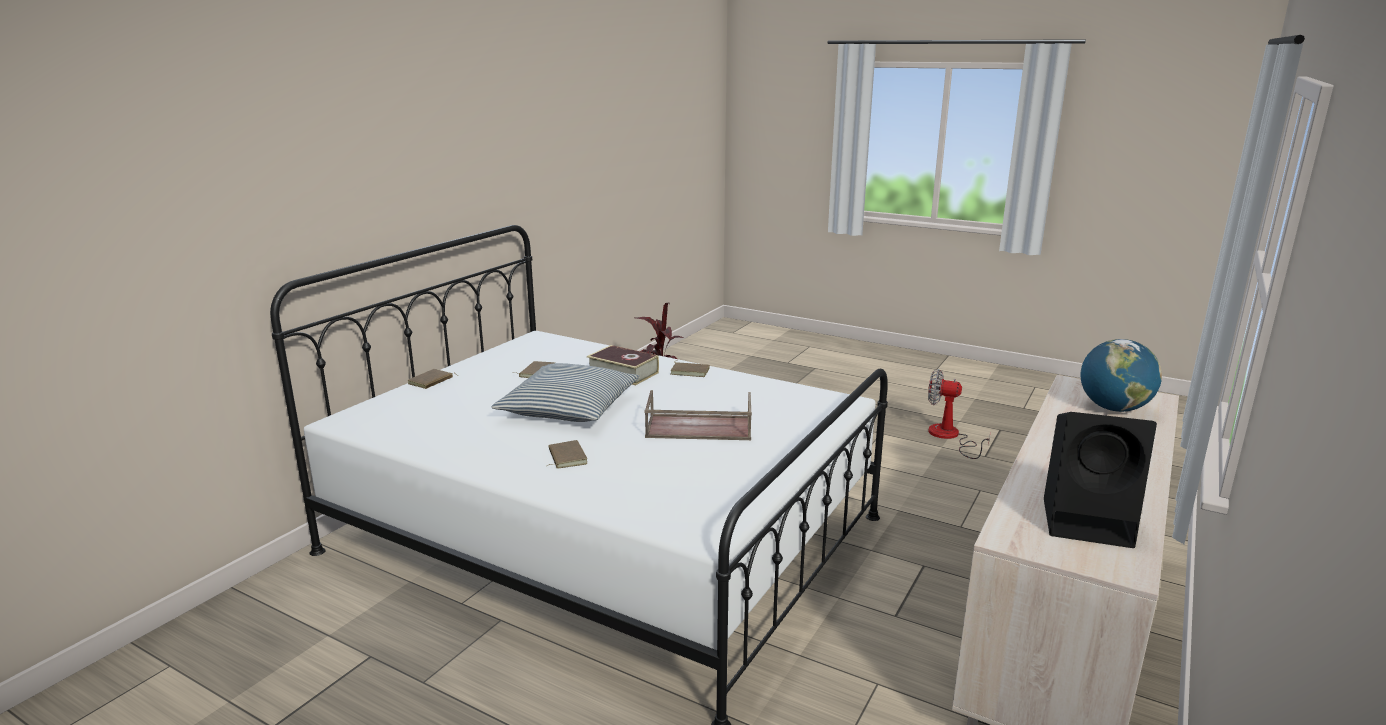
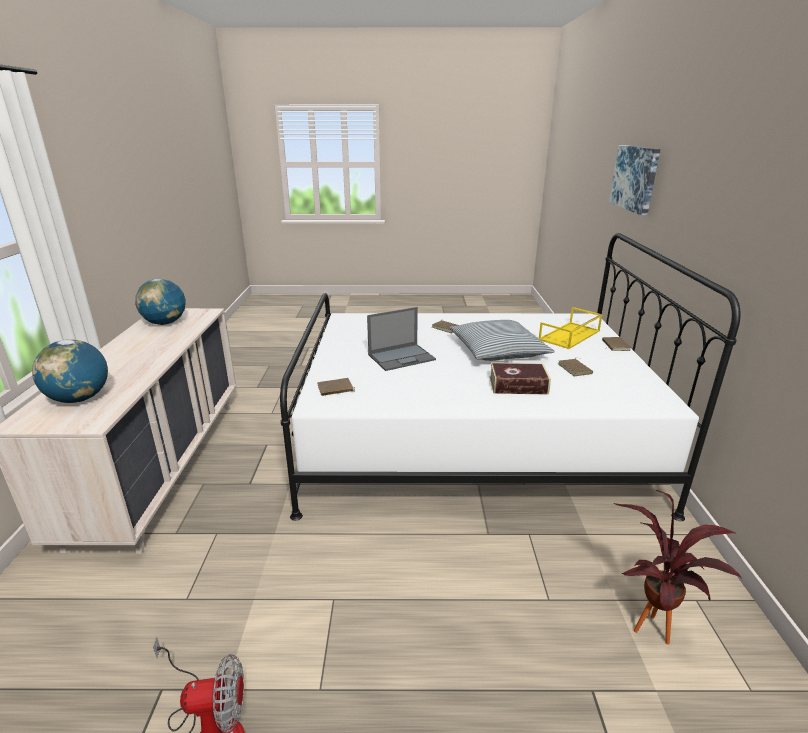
camera: 150 degrees right, 5 degrees up
(243, 196) = (635, 178): none -> picture
(441, 403) = (569, 335): none -> yellow tray
(690, 371) = (472, 402): brown book -> brown book (335, 389)
(697, 428) = (402, 357): brown tray -> laptop
(1089, 522) = (165, 323): black speaker -> globe

